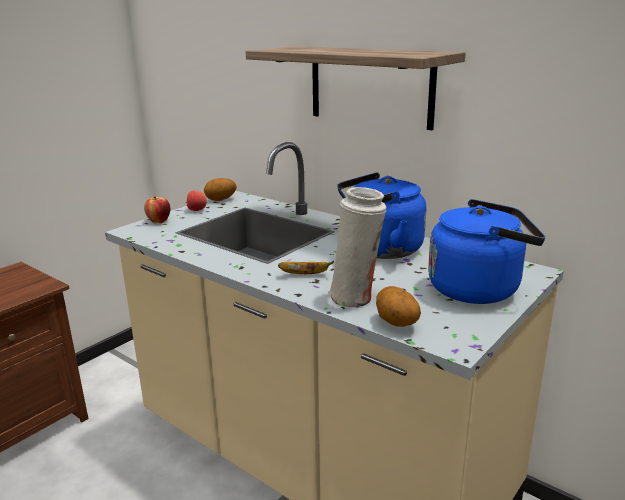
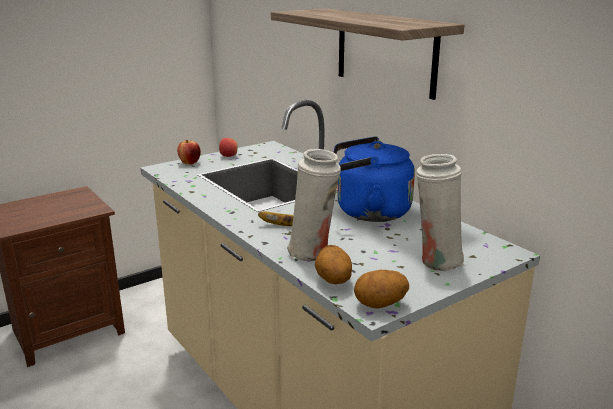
camera: 15 degrees right, 0 degrees up
(221, 200) = (256, 149): potato -> potato (380, 305)
(479, 289) = (436, 261): blue kettle -> white vase

